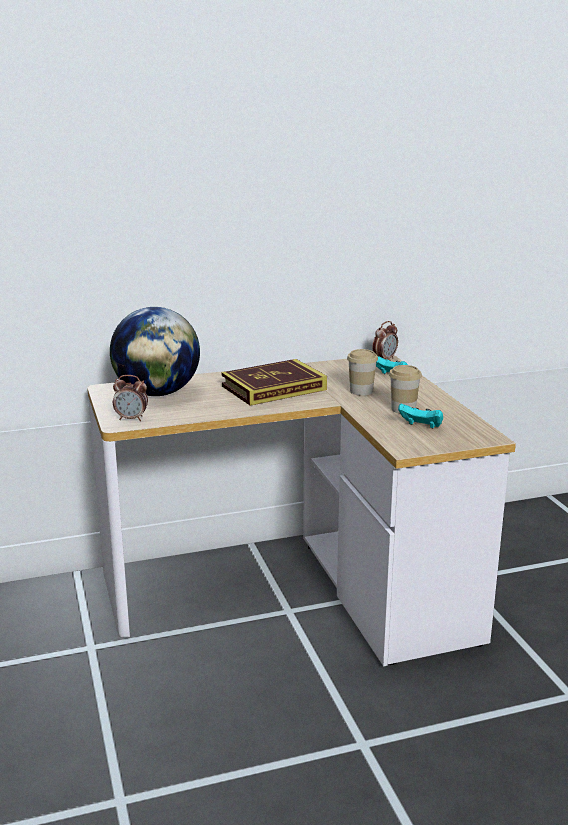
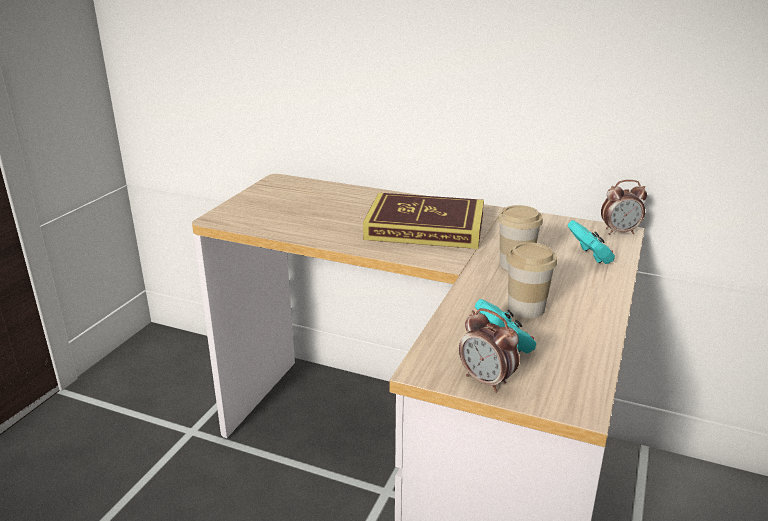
camera: 40 degrees right, 5 degrees up
(131, 419) = (237, 217): alarm clock -> alarm clock (486, 381)
(157, 393) = (308, 198): globe -> none

